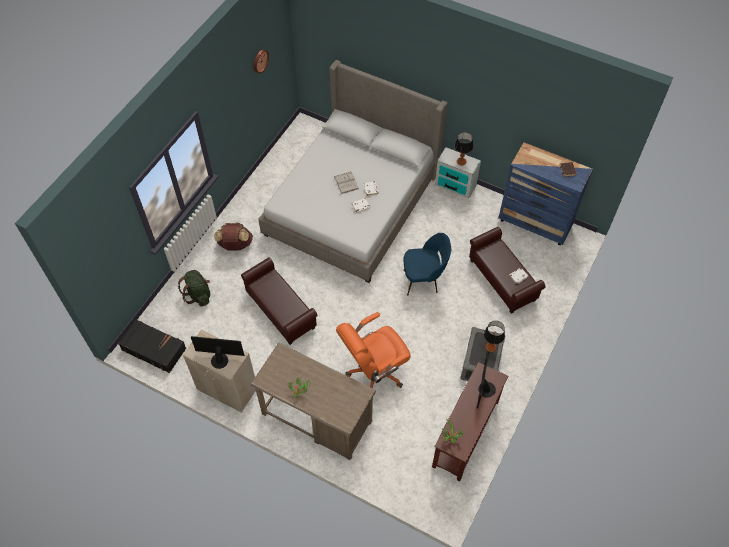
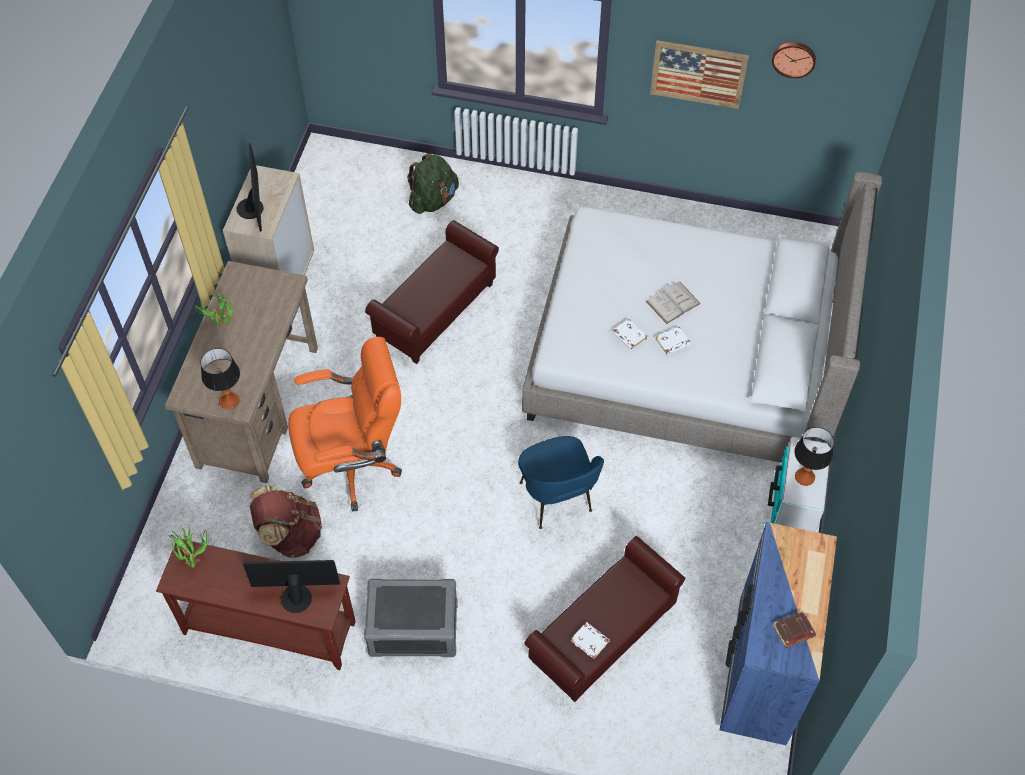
camera: 75 degrees right, 0 degrees up
(154, 349) = (327, 177): black suitcase -> none
(235, 109) = (698, 74): none -> picture
(235, 245) = (539, 219): brown backpack -> brown backpack (290, 535)
(374, 373) = (353, 466): orange office chair -> orange office chair turned 120 degrees clockwise
(490, 347) = (418, 616): table lamp -> table lamp (229, 401)

